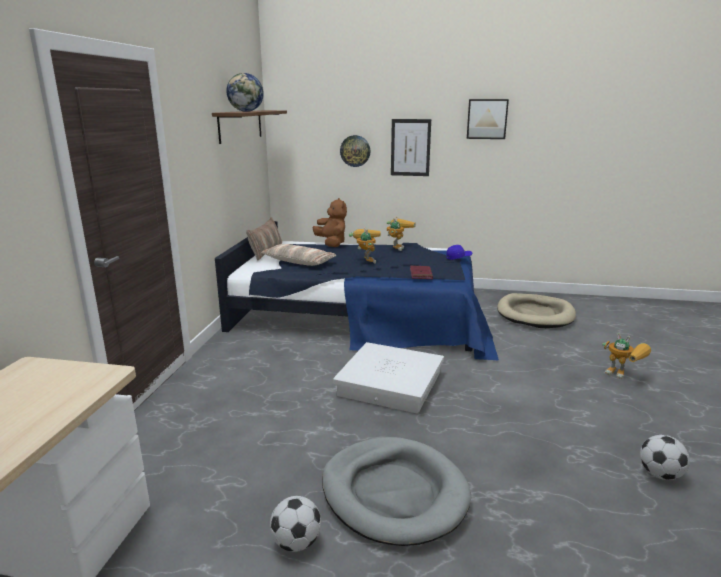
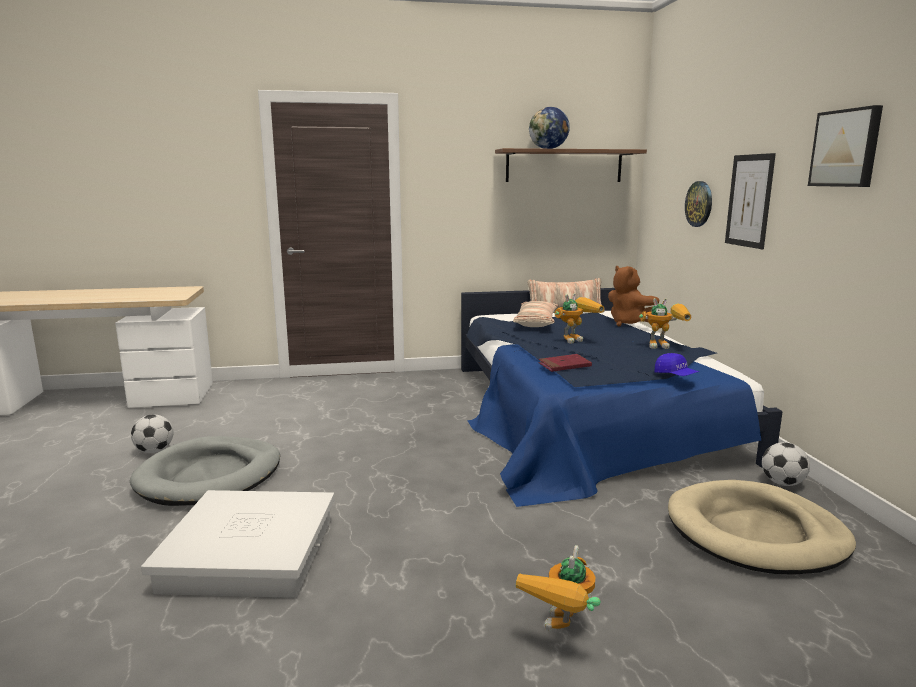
camera: 70 degrees right, 5 degrees down
(331, 243) = (630, 324): brown plush toy -> brown plush toy turned 105 degrees clockwise
(391, 384) = (404, 450): white storage box -> white storage box (250, 554)
(660, 474) = (246, 648): football -> football (782, 483)

